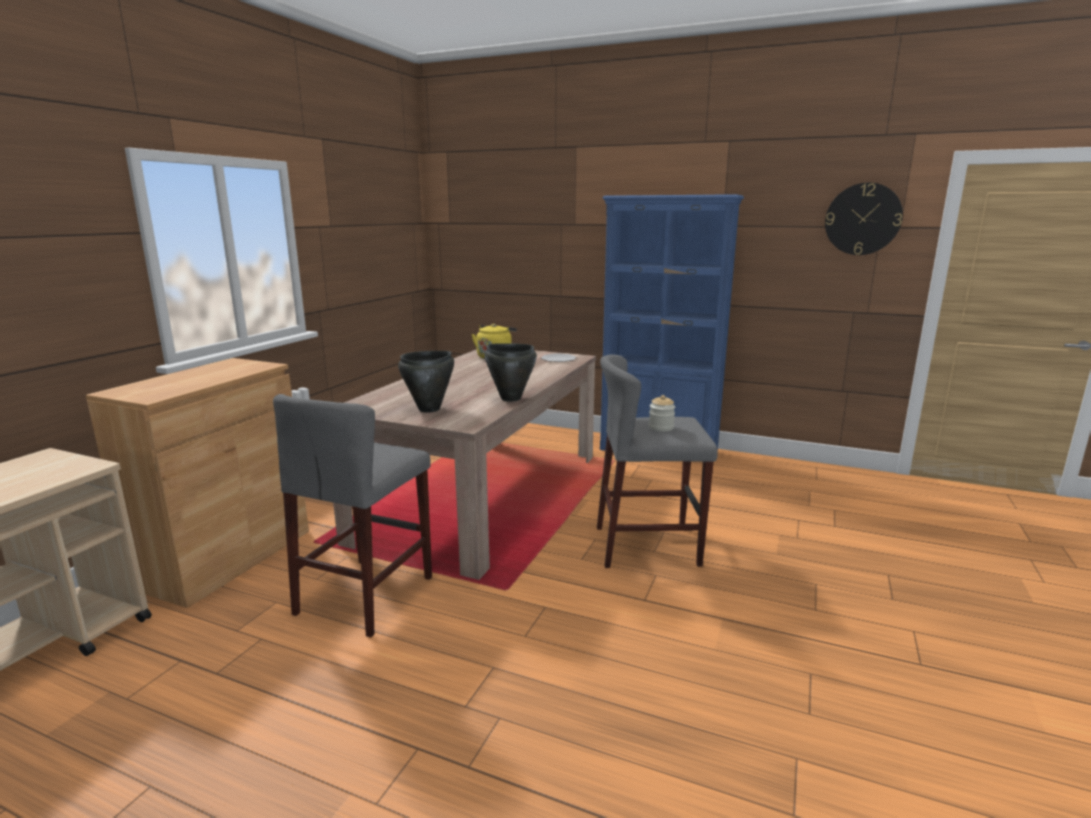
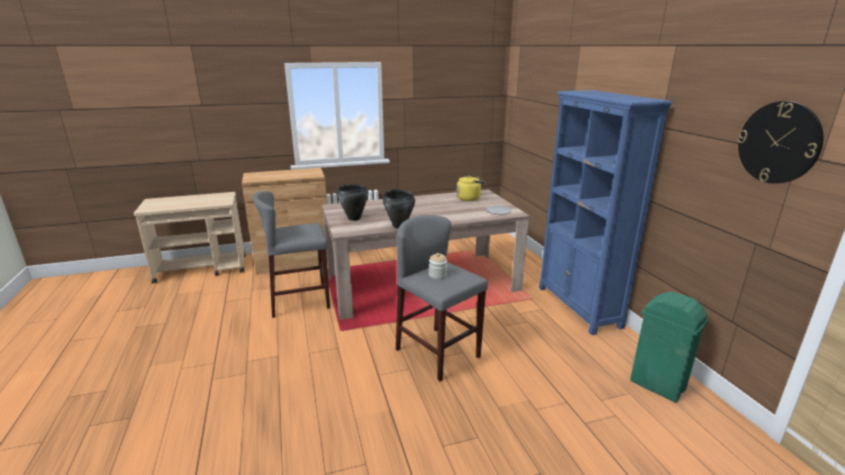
camera: 50 degrees right, 5 degrees up
(810, 477) = (657, 386): none -> green trash can

